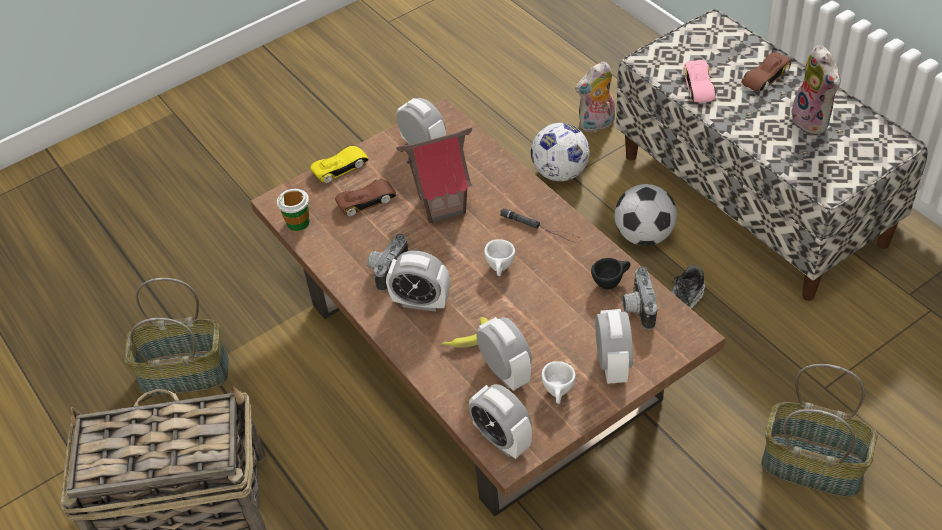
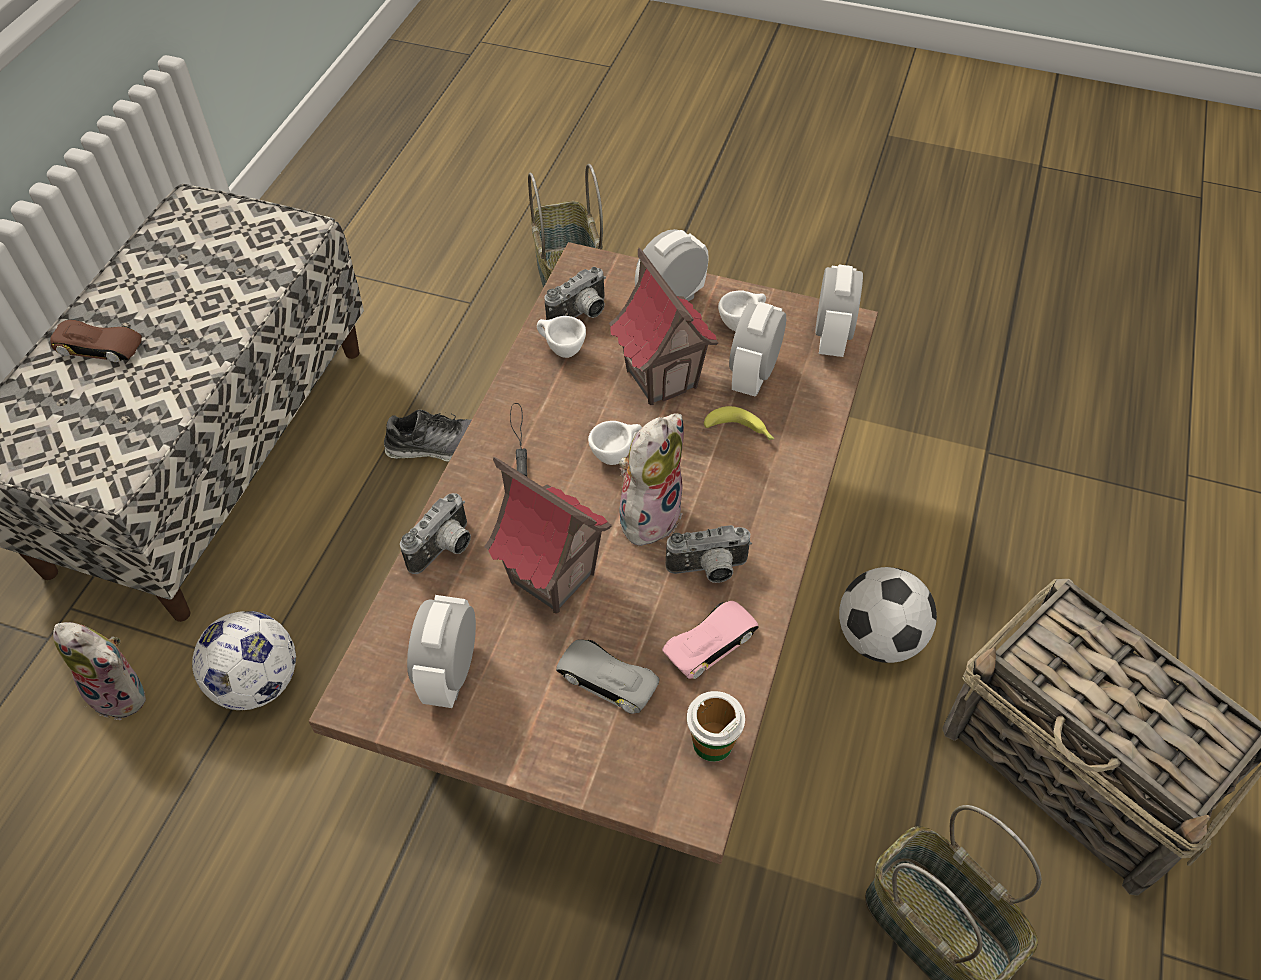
camera: 130 degrees left, 5 degrees up
(340, 167) = (563, 767): yellow toy car -> none
(366, 201) = (607, 679): brown toy car -> grey toy car
(421, 302) = (727, 502): alarm clock -> none
(498, 172) = (445, 549): none -> camera
(543, 322) = (662, 378): none -> toy house
(611, 282) = (560, 350): black cup -> white cup
(644, 236) = (336, 529): football -> football (879, 638)
(699, 86) = (150, 402): pink toy car -> pink toy car (710, 642)
(813, 121) = (179, 276): plush toy -> plush toy (648, 514)

